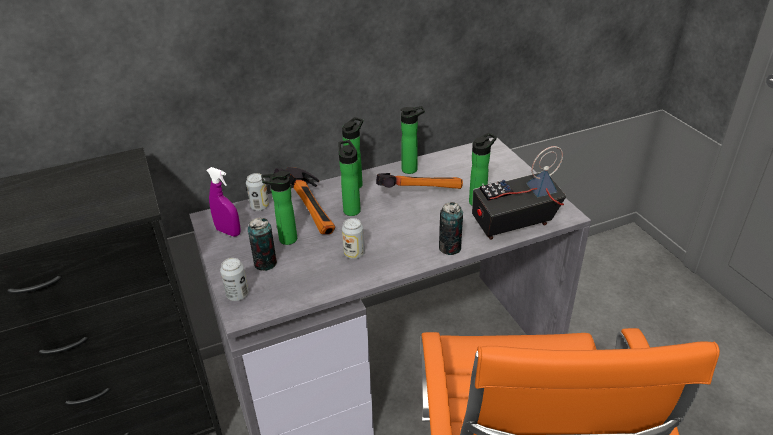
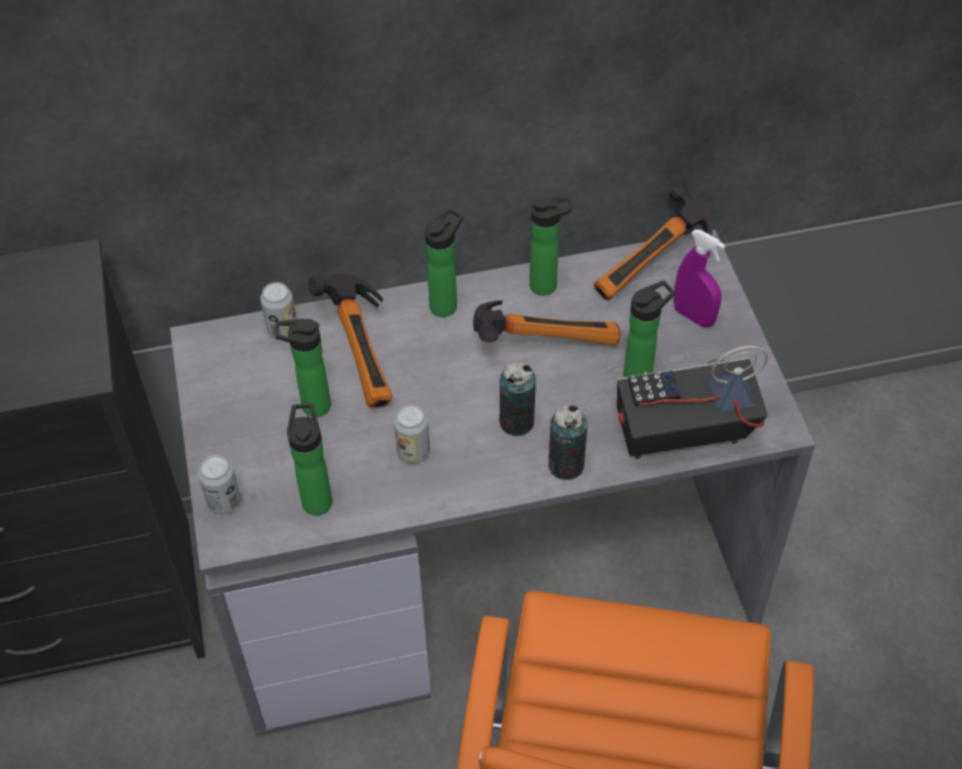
camera: 10 degrees right, 15 degrees up
(228, 232) = (226, 376): purple spray bottle -> purple spray bottle (693, 316)
(265, 263) = (274, 449): can -> can (517, 422)
(351, 209) = (427, 359): bottle -> bottle (317, 498)
(470, 156) = (656, 269): none -> hammer

